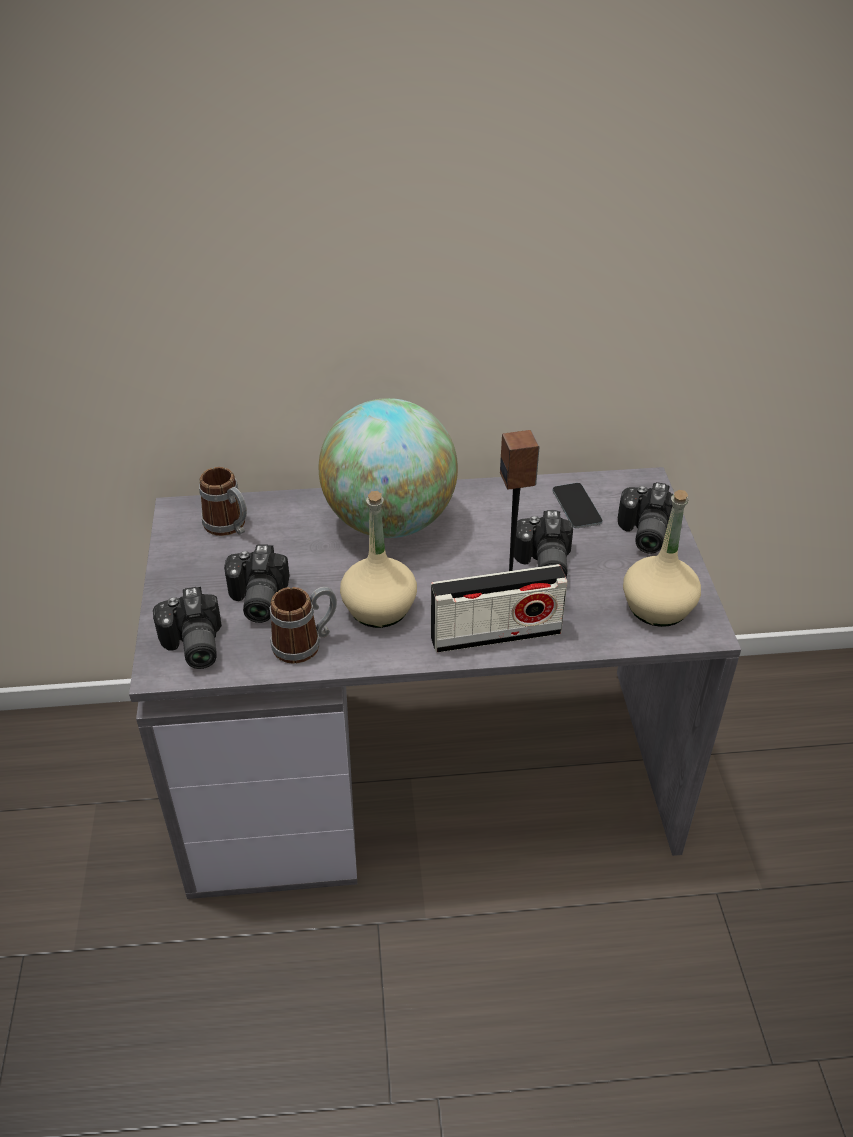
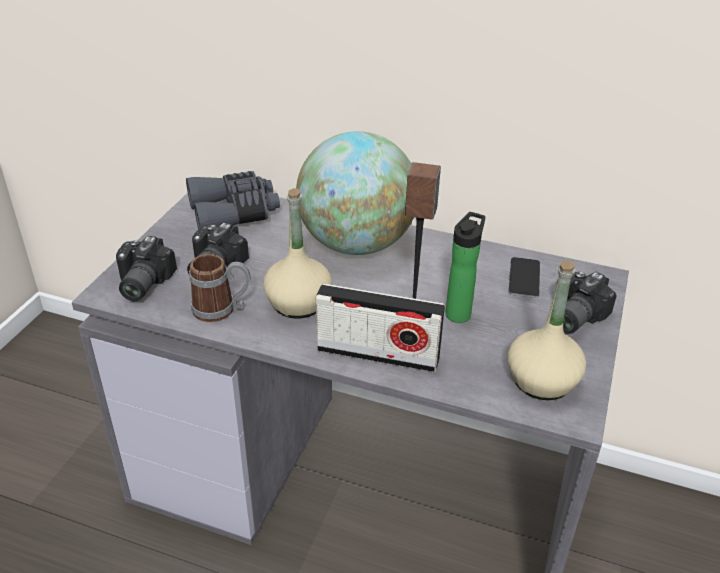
camera: 25 degrees right, 5 degrees down
(230, 527) = (234, 213): mug -> grey binoculars
(541, 564) = (459, 312): camera -> bottle

